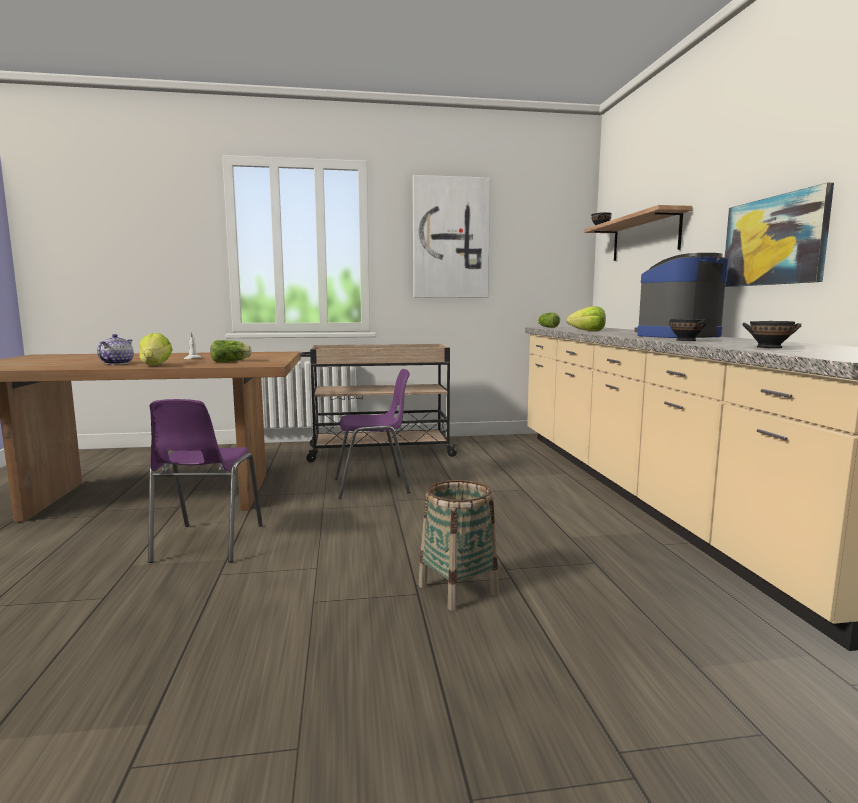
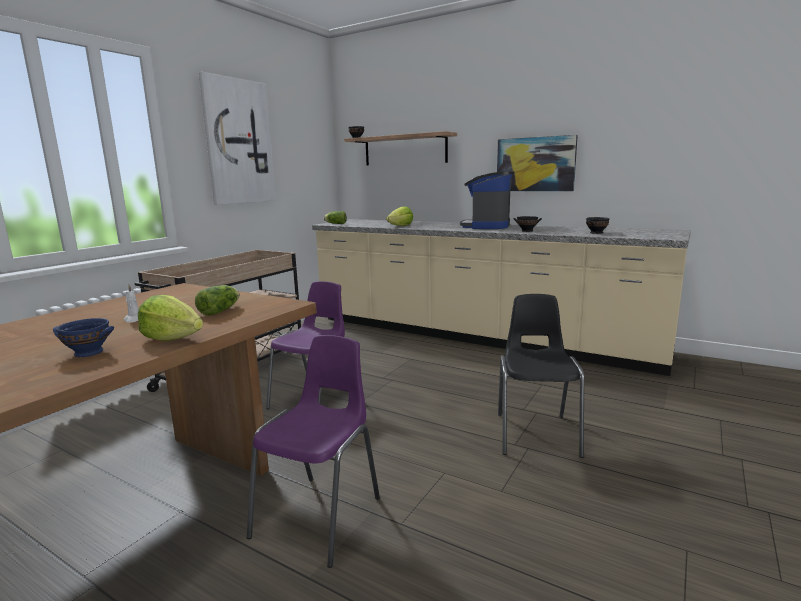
camera: 50 degrees left, 5 degrees up
(116, 363) = (89, 353): teapot -> blue bowl
(206, 544) = (320, 515): purple chair -> purple chair turned 105 degrees counterclockwise
(458, 589) = (536, 433): basket -> black chair

